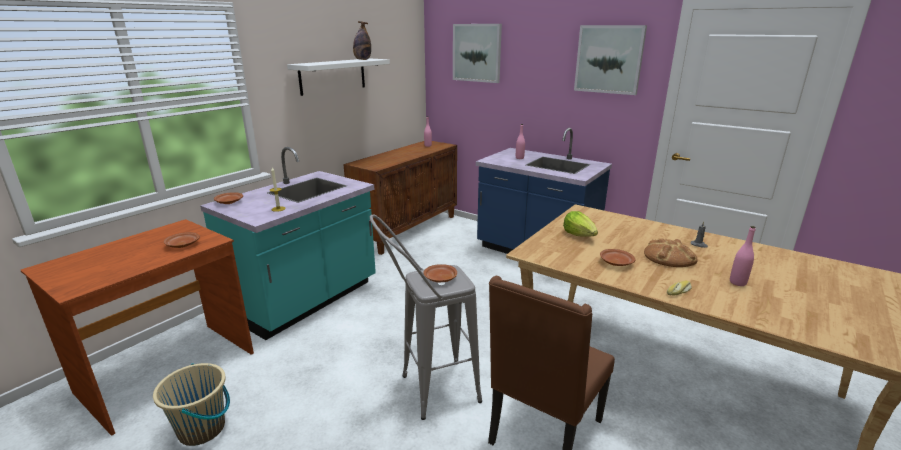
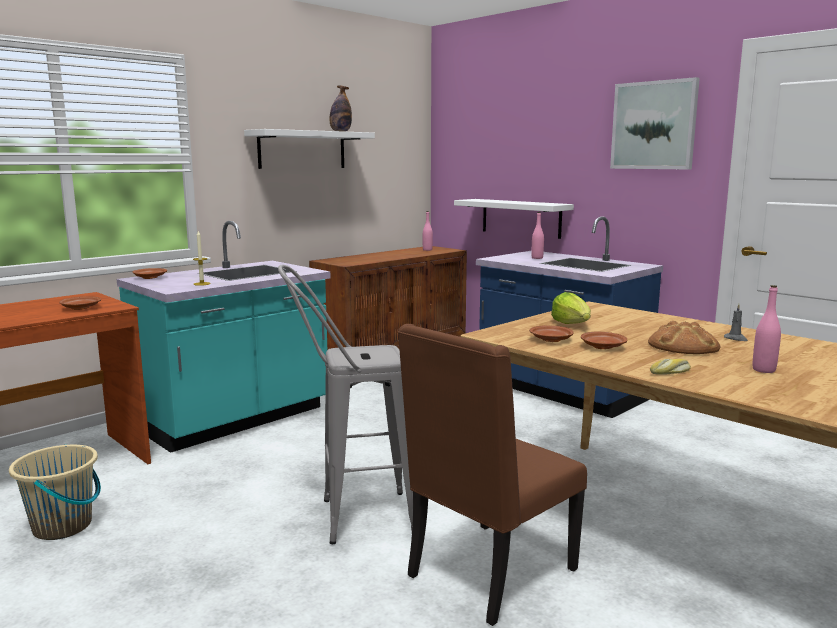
camera: 10 degrees right, 10 degrees down
(440, 278) = (367, 354): brown plate -> brown plate (550, 340)
(477, 53) = (492, 129): picture -> none
(500, 122) = (521, 218): none -> white shelf

